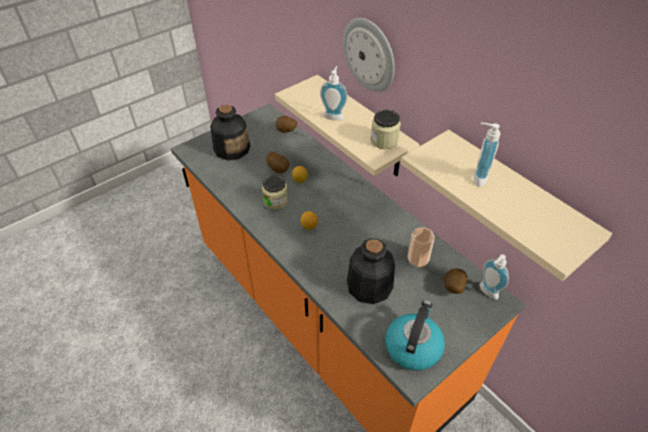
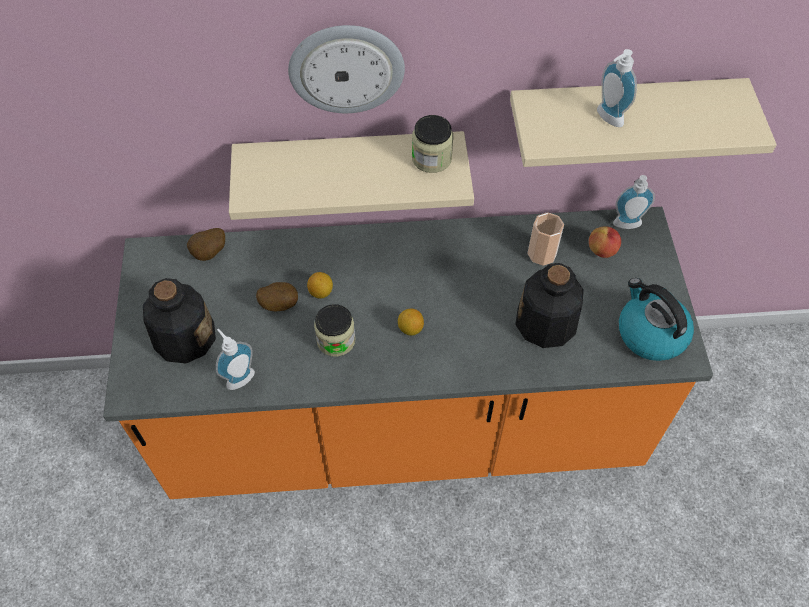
camera: 55 degrees left, 10 degrees up
(333, 115) = (338, 177): soap dispenser -> soap dispenser (238, 376)
(452, 288) = (602, 250): potato -> apple

